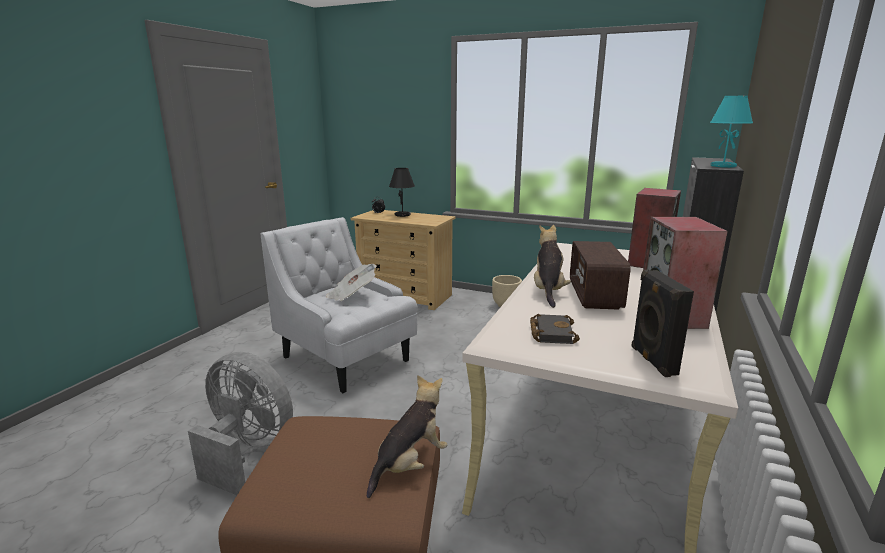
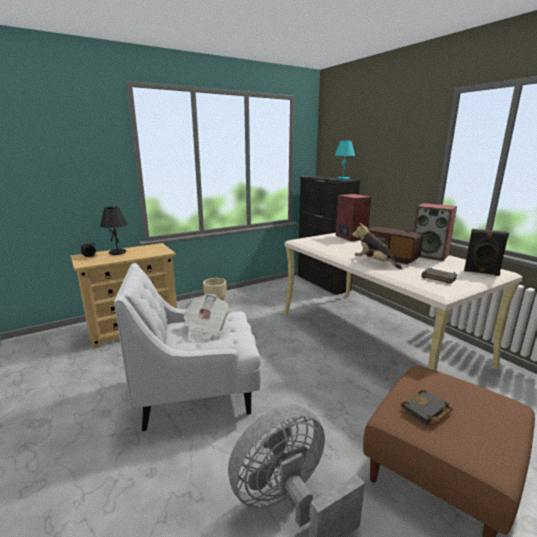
camera: 55 degrees left, 0 degrees up
(325, 442) = (426, 411): none -> black book
(410, 464) = (464, 385): plush toy -> none

